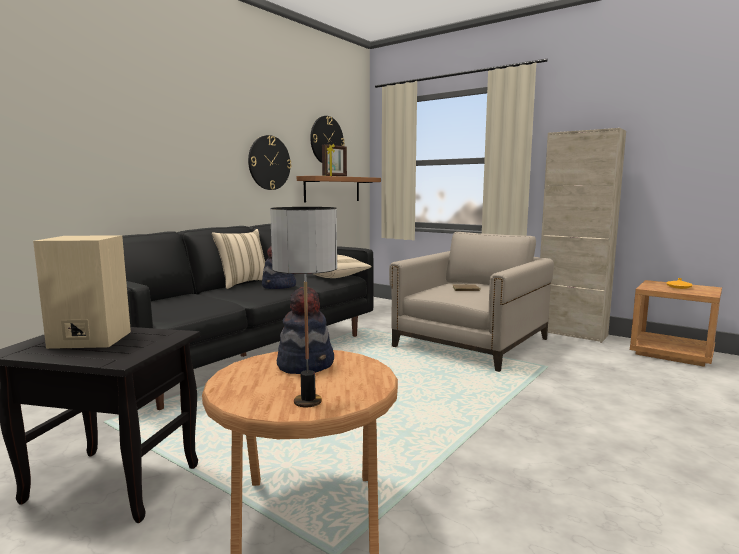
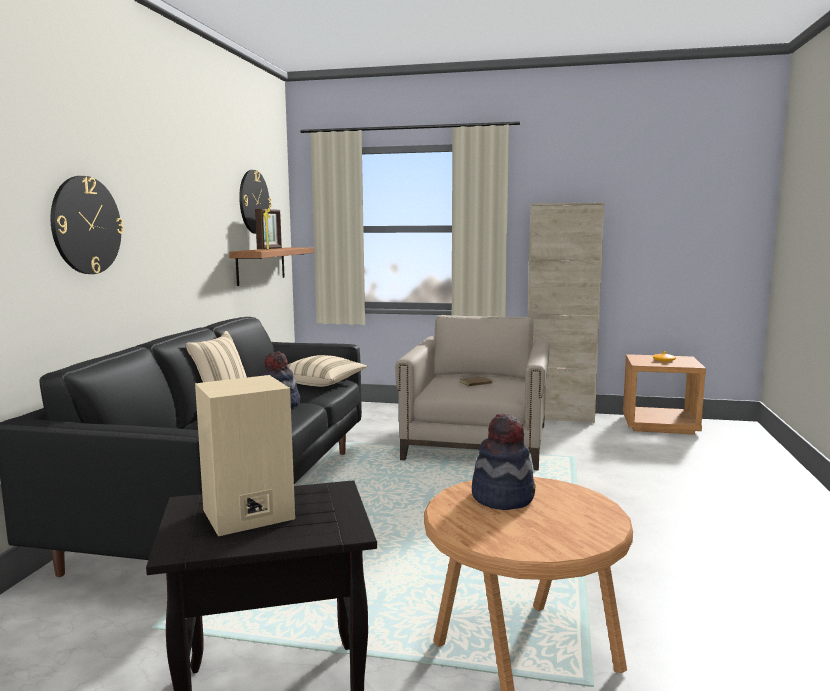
camera: 25 degrees left, 0 degrees up
(269, 163) = (203, 236): wall clock -> wall clock (86, 225)
(307, 402) = (575, 534): table lamp -> none

